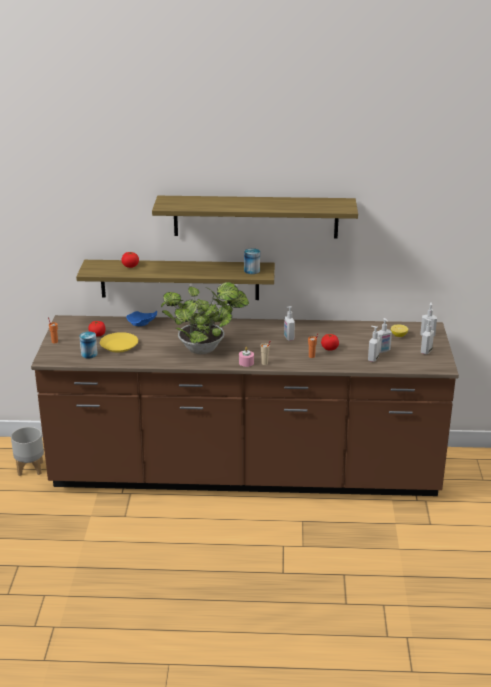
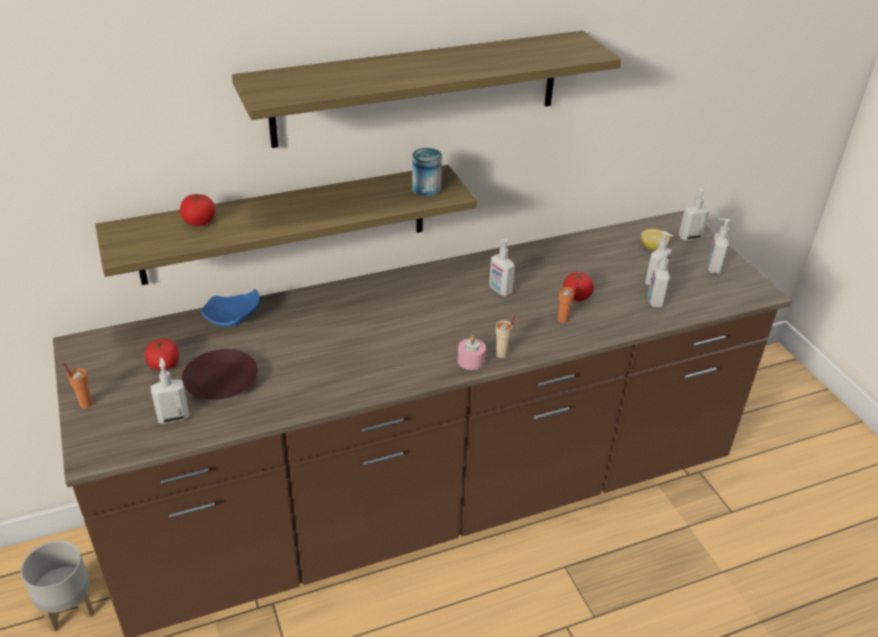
camera: 25 degrees left, 10 degrees up
(89, 354) = (173, 417): can -> soap dispenser
(119, 346) = (222, 380): yellow plate -> brown plate
(205, 349) = (381, 348): potted plant -> none

